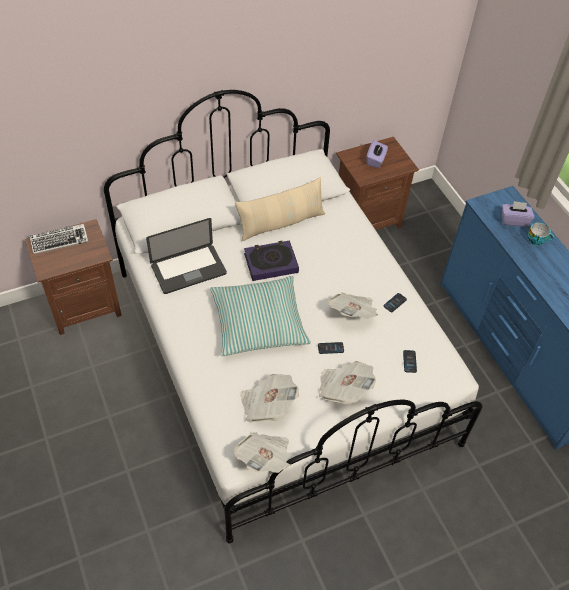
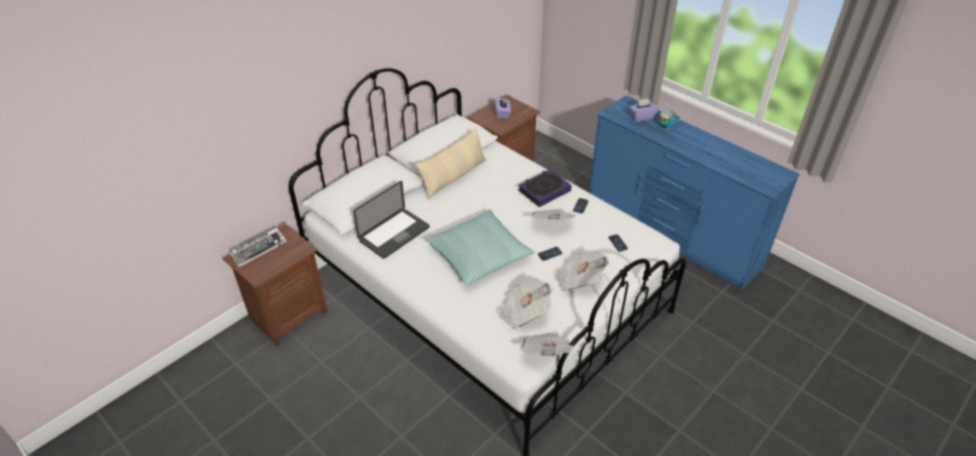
camera: 20 degrees left, 10 degrees down
(271, 263) = (462, 208): book -> book (544, 190)

